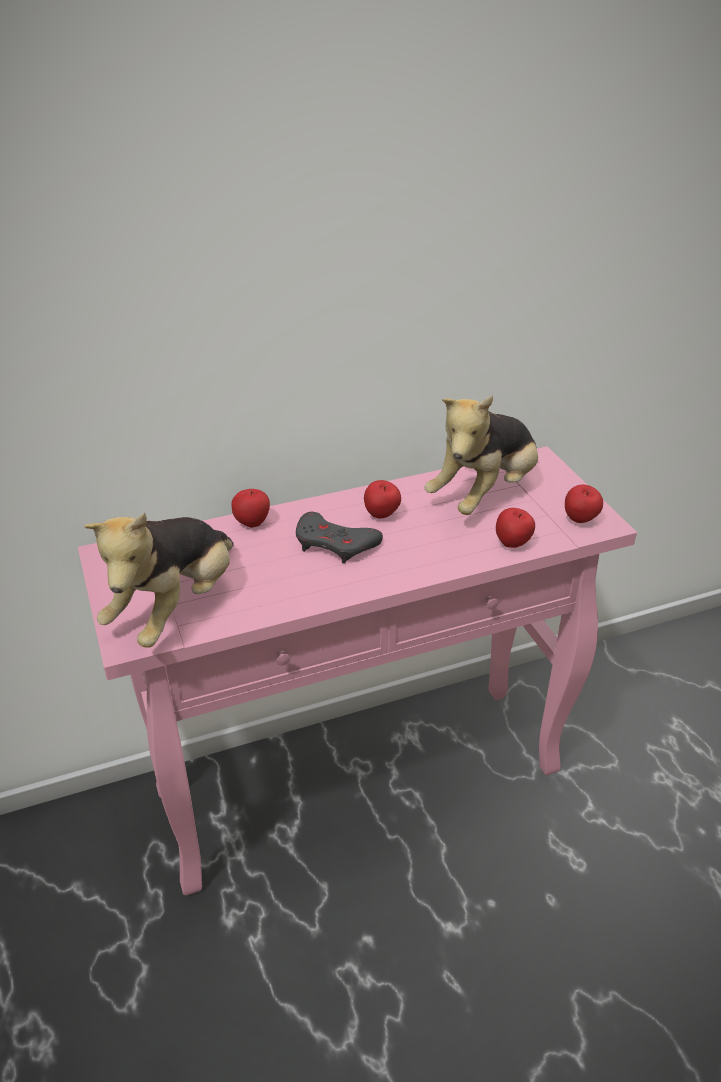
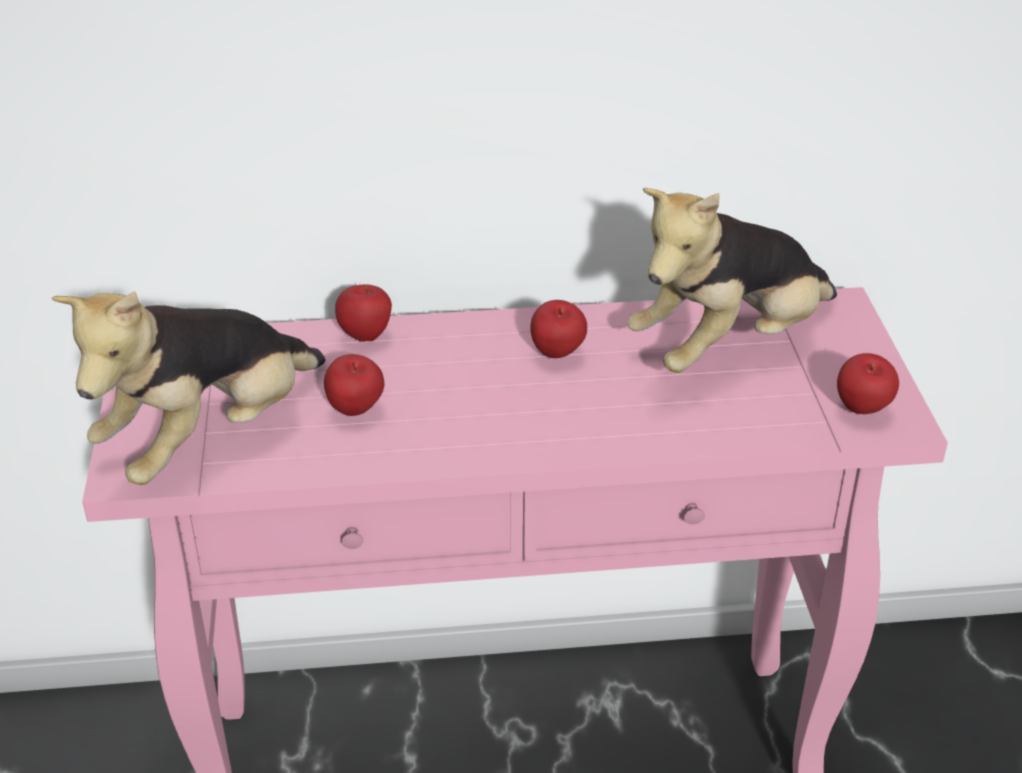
camera: 15 degrees right, 0 degrees up
(335, 543) = (471, 384): grey game controller -> none
(513, 544) = (738, 429): apple -> apple (356, 411)

